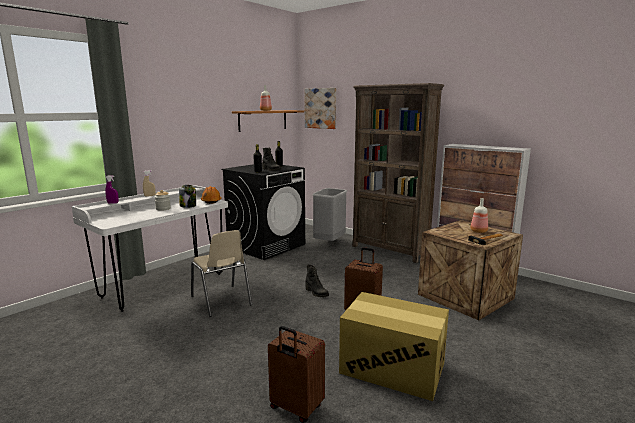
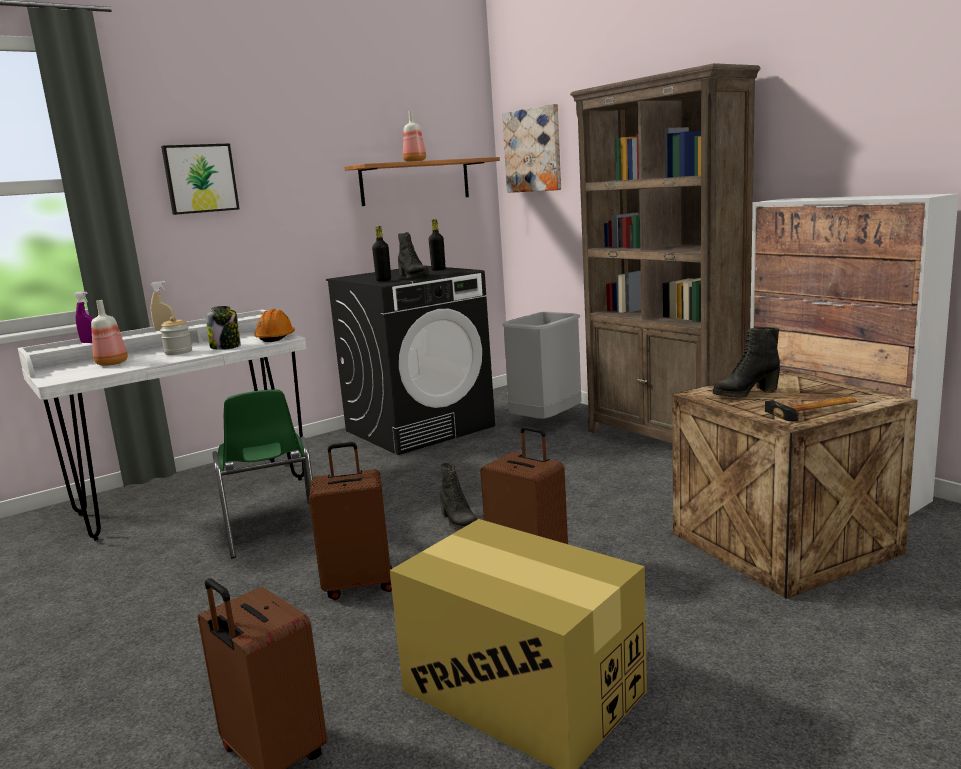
camera: 15 degrees right, 0 degrees up
(163, 115) = (200, 178): none -> picture
(221, 301) = (272, 529): beige chair -> green chair
(286, 326) = (359, 584): none -> brown suitcase
(453, 231) = (745, 393): none -> black boot
(478, 231) = (808, 392): bottle -> bottle (113, 363)

